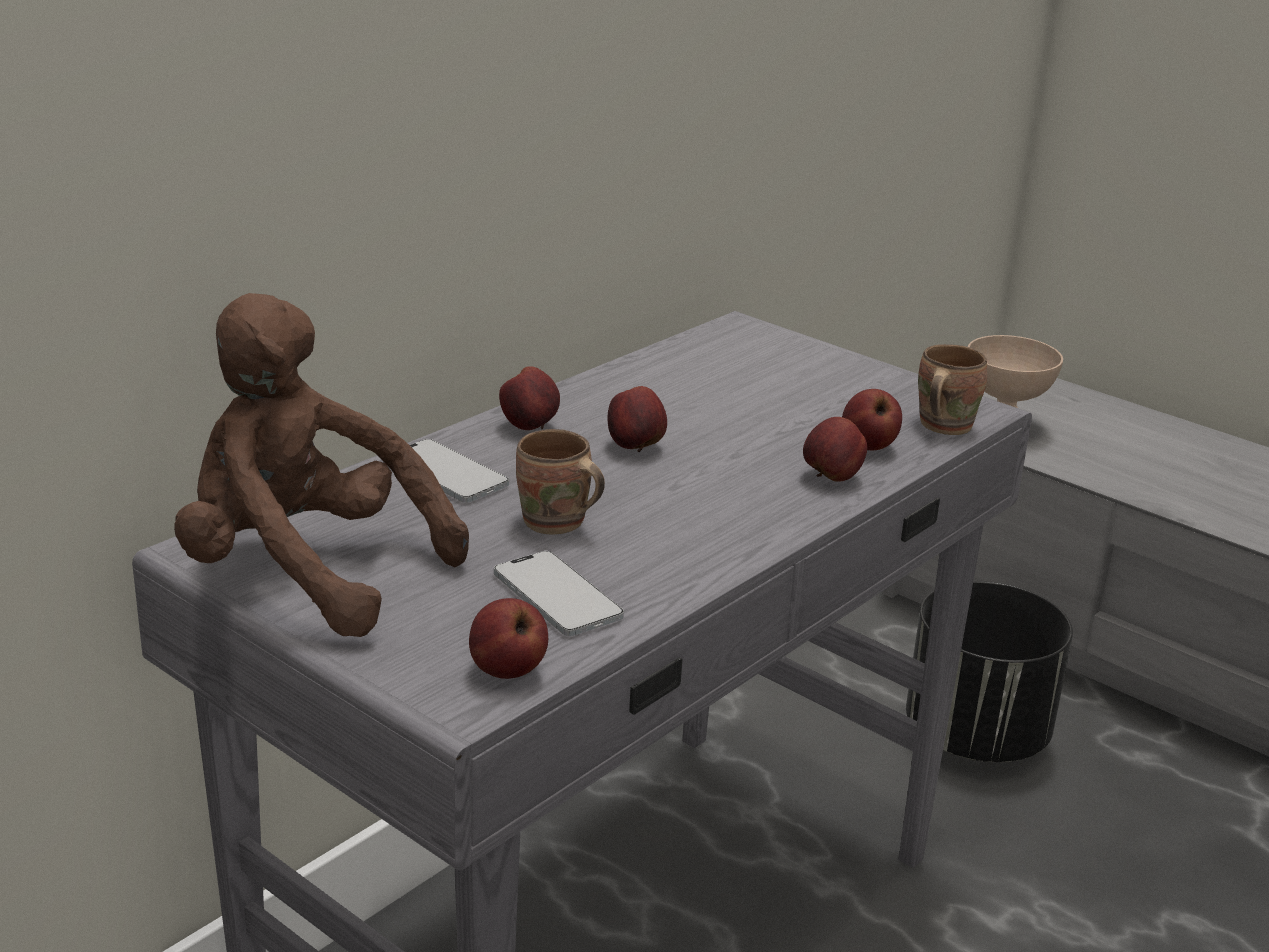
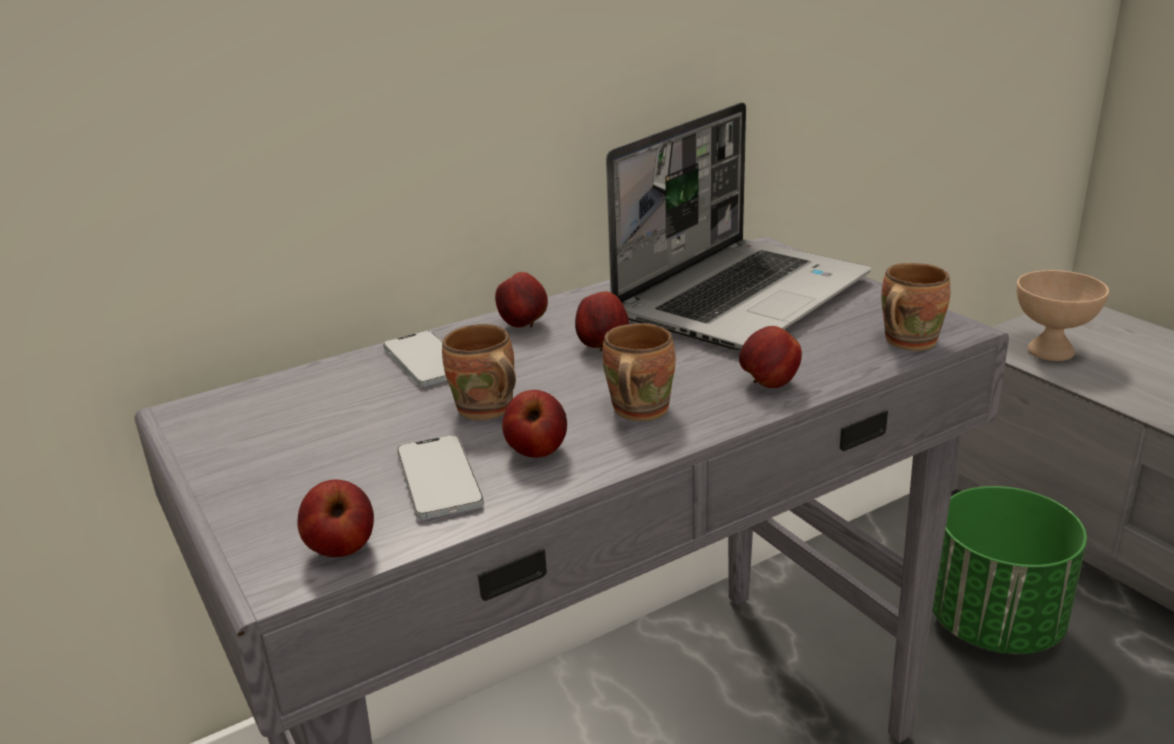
camera: 20 degrees right, 0 degrees up
(306, 572) = (248, 437): brown plush toy -> none
(714, 513) = (635, 411): none -> brown mug
(751, 383) = (742, 296): none -> laptop
(867, 446) = (821, 357): apple -> apple (536, 451)
(976, 737) = (995, 625): black planter -> green planter

